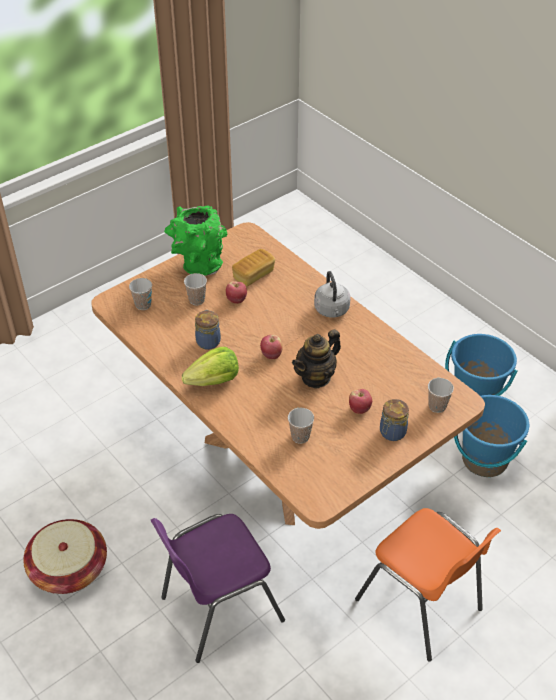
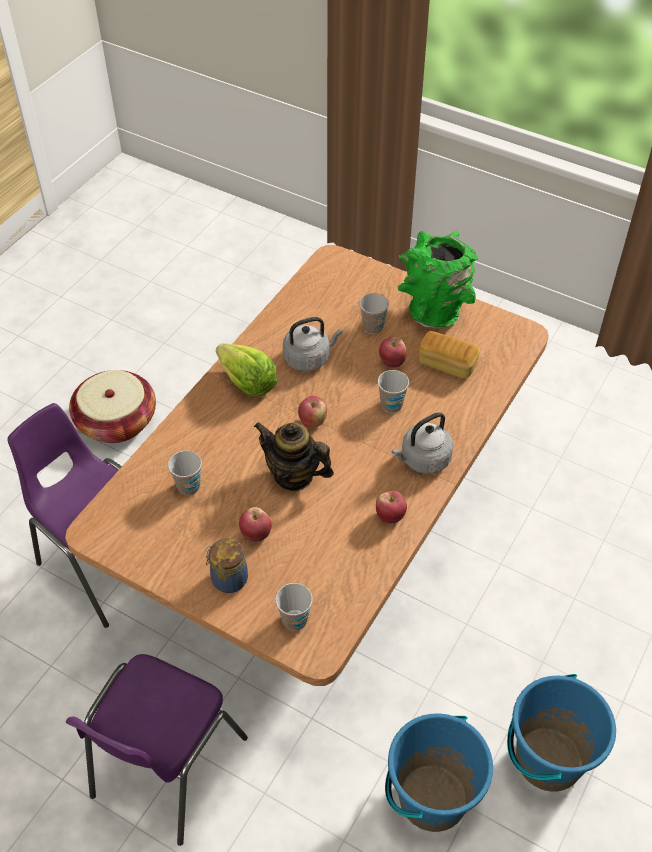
camera: 70 degrees right, 5 degrees up
(143, 305) = (340, 286): cup -> cup (391, 405)
(208, 341) = (309, 358): jar -> grey kettle
(372, 339) = (390, 516): none -> apple
(421, 606) = (165, 769): orange chair -> purple chair

